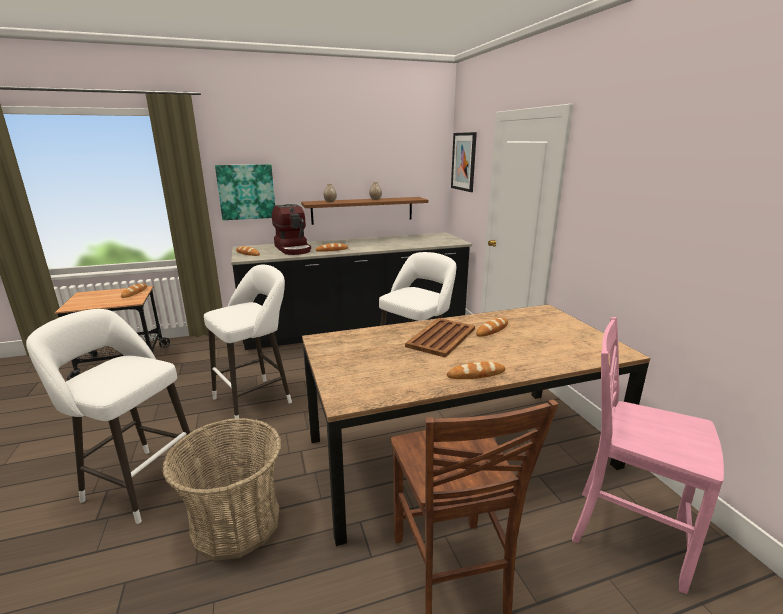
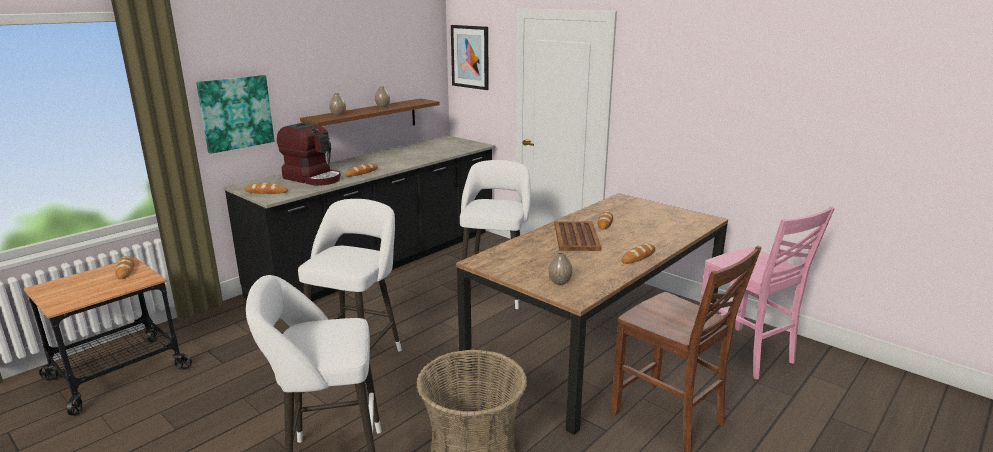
camera: 30 degrees left, 0 degrees up
(356, 379) = (559, 282): none -> vase
(625, 533) = (746, 354): pink chair -> pink chair turned 120 degrees counterclockwise

